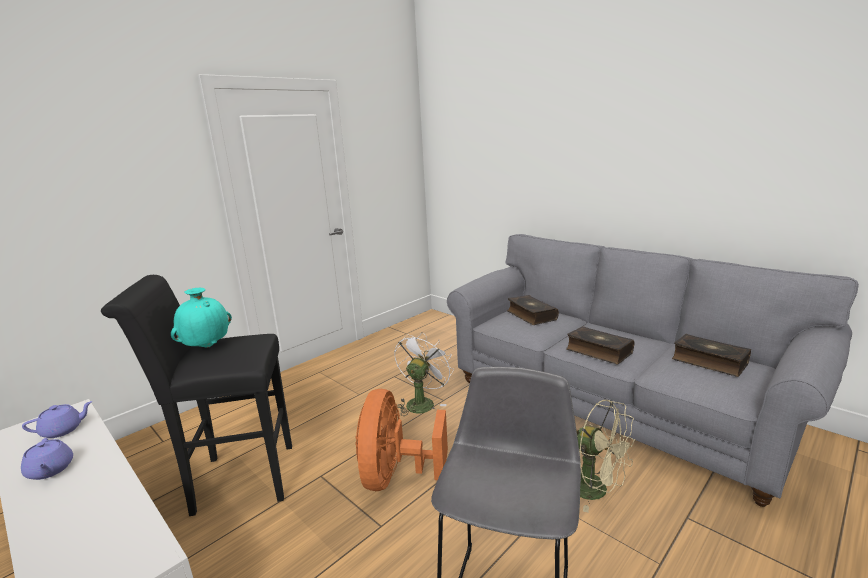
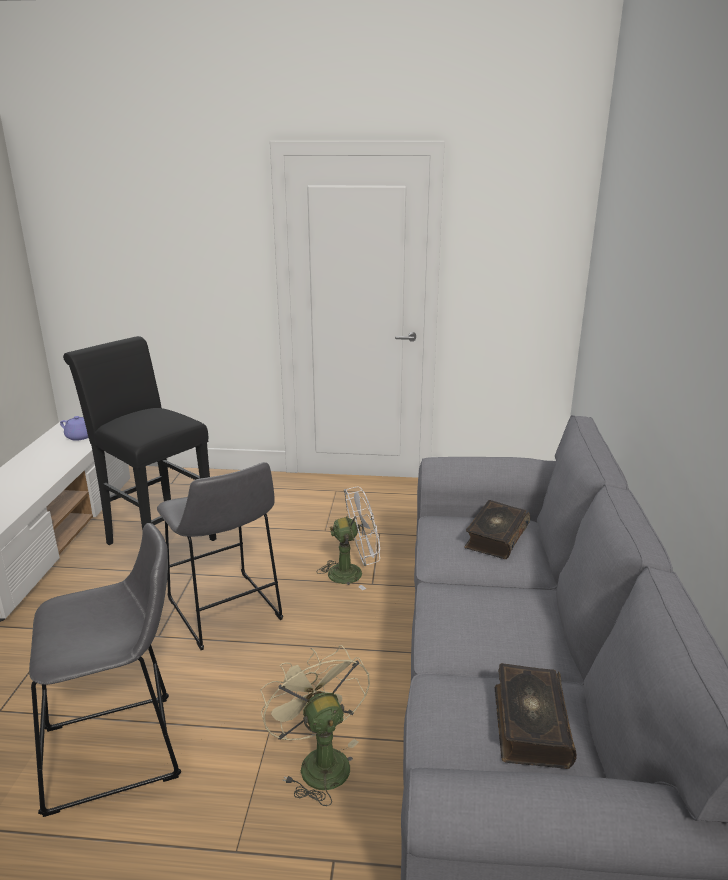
camera: 50 degrees right, 5 degrees up
(50, 470) = (39, 458): purple teapot -> none
(207, 346) = (147, 413): turquoise vase -> none
(396, 476) = (226, 613): orange fan -> grey stool
(596, 490) = (318, 761): beige fan -> beige fan turned 150 degrees clockwise
(598, 351) = (458, 620): book -> none

